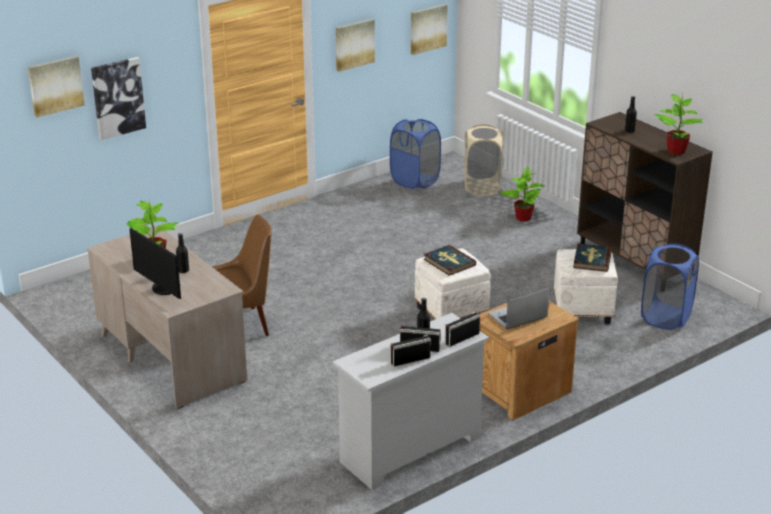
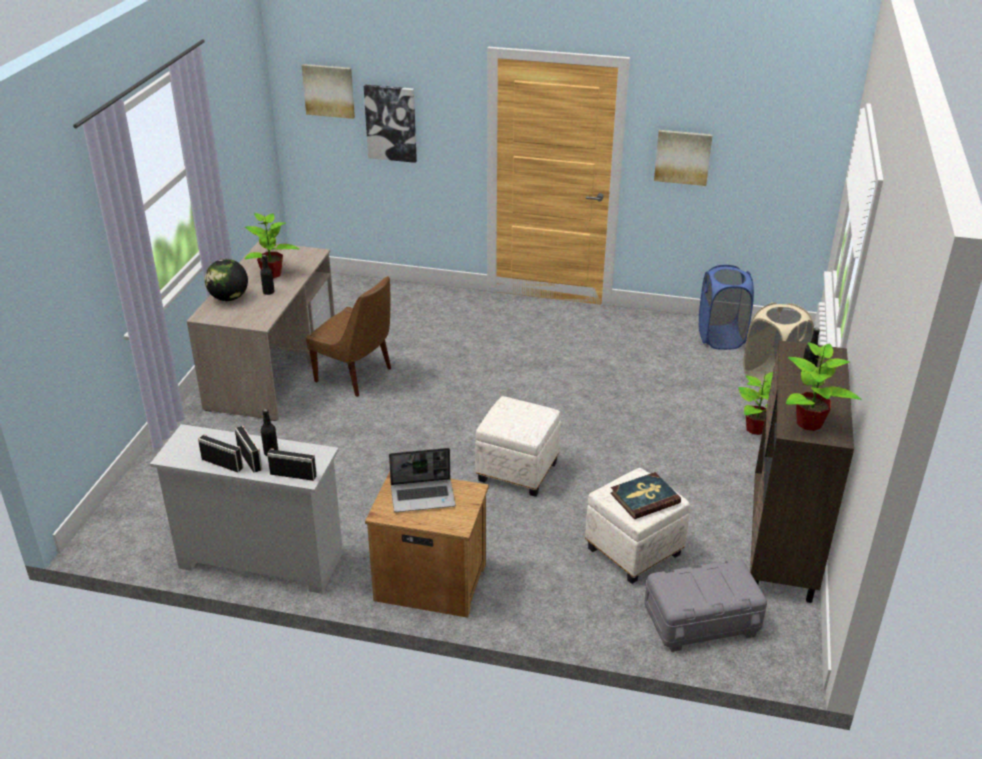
camera: 50 degrees right, 5 degrees up
(163, 289) = (229, 298): monitor -> globe
(427, 28) = (795, 171): picture -> none
(449, 262) = (516, 415): book -> none
(517, 317) = (423, 496): laptop -> laptop turned 150 degrees clockwise
(666, 317) = (701, 619): blue laundry basket -> grey storage box

